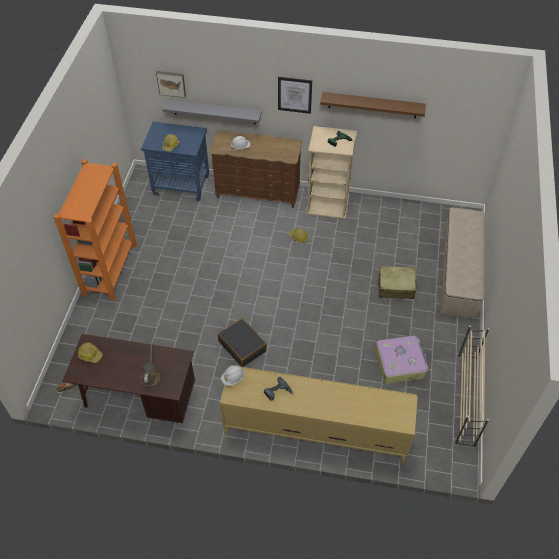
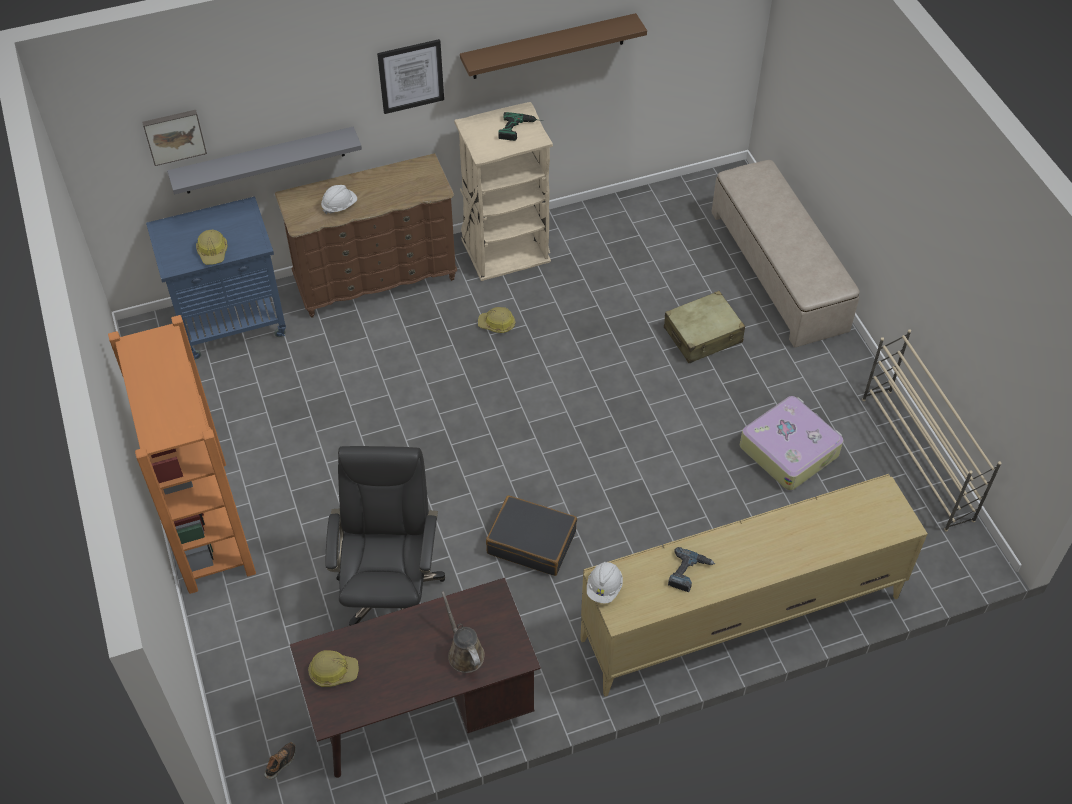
camera: 30 degrees left, 0 degrees up
(163, 338) = (390, 595): none -> black office chair

